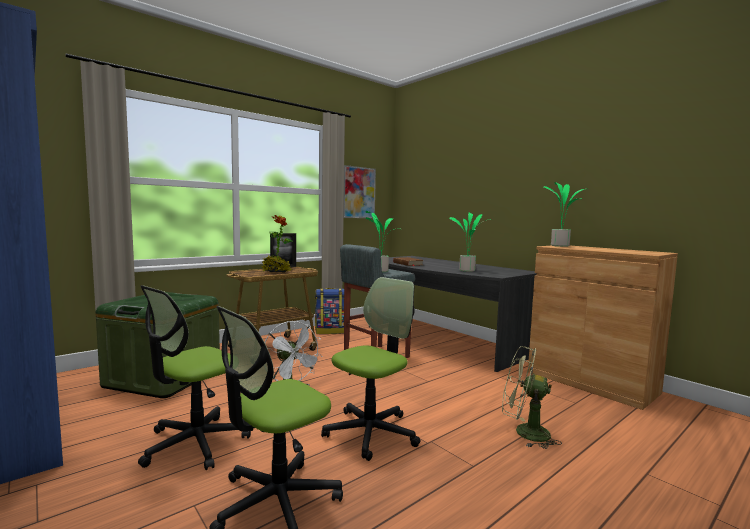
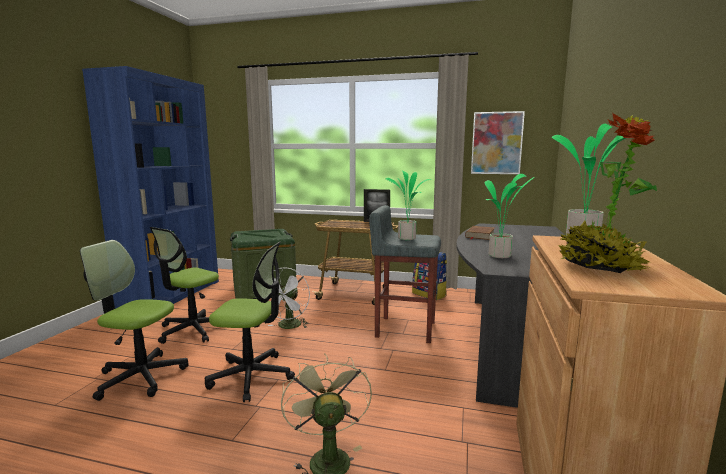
camera: 55 degrees right, 5 degrees up
(195, 443) = (192, 330): office chair -> office chair turned 60 degrees counterclockwise
(276, 272) = (354, 225): potted plant -> potted plant (599, 267)

